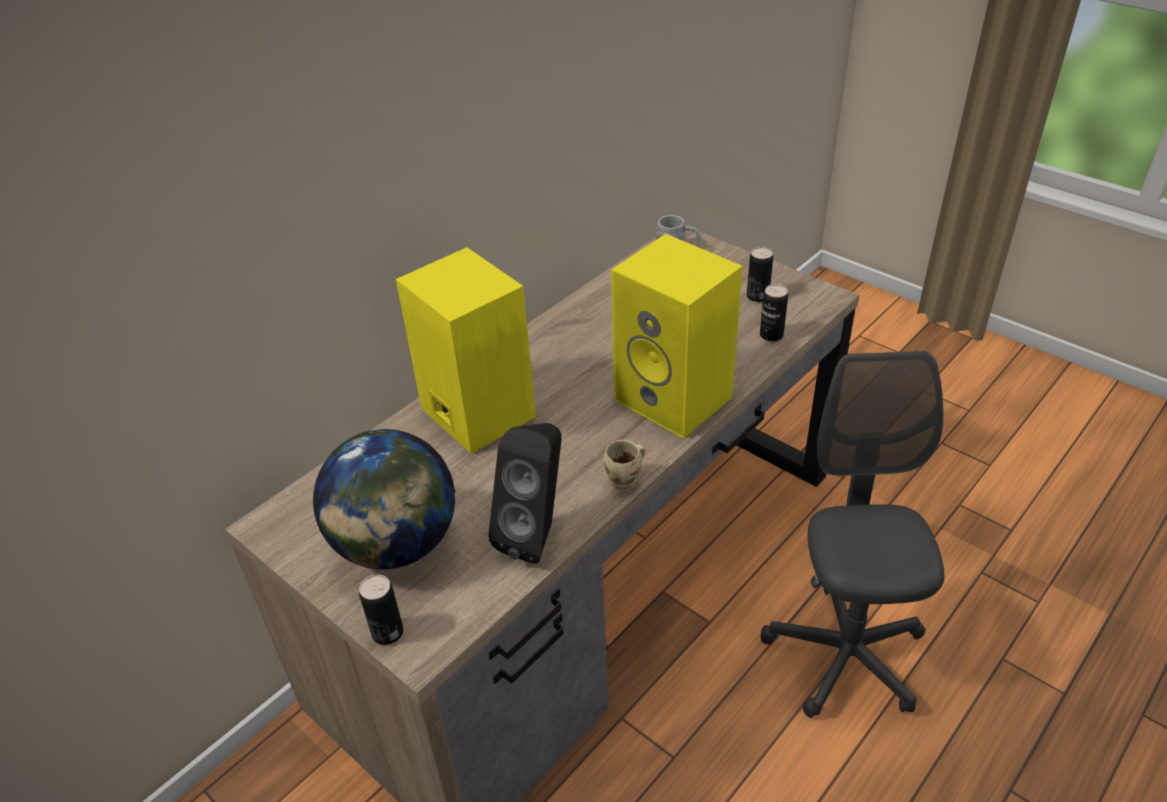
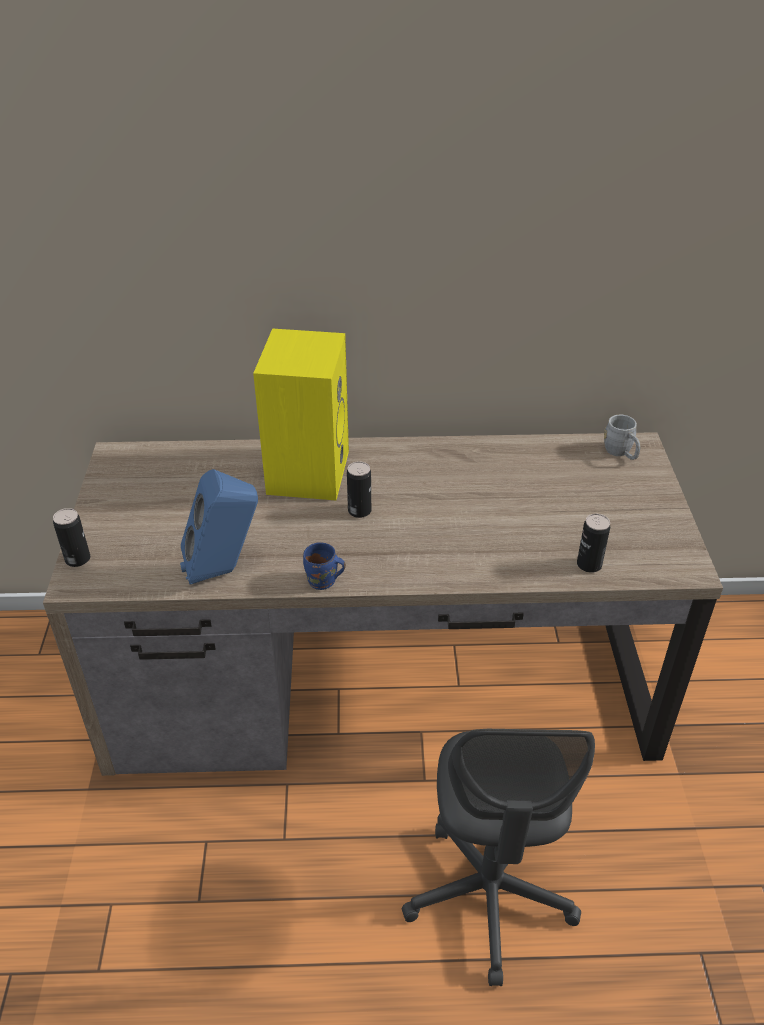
camera: 45 degrees right, 0 degrees up
(396, 545) = (151, 516): globe -> none
(536, 534) = (224, 571): black speaker -> blue speaker
(626, 481) = (323, 582): beige mug -> blue mug
(676, 399) = (442, 556): yellow speaker -> none
(757, 296) = (628, 529): can -> can (359, 511)
(845, 655) = (489, 895): grey office chair -> grey office chair turned 135 degrees clockwise

